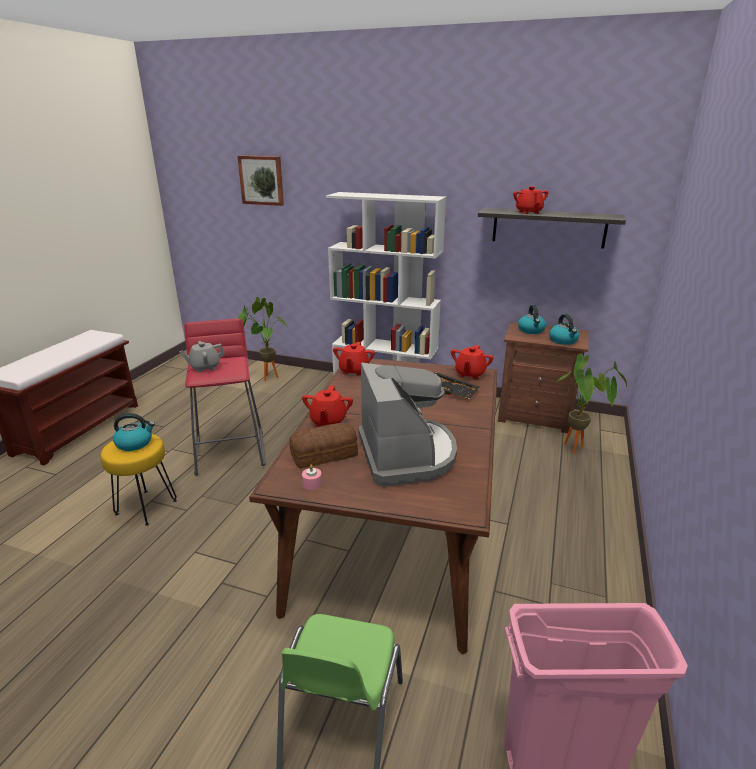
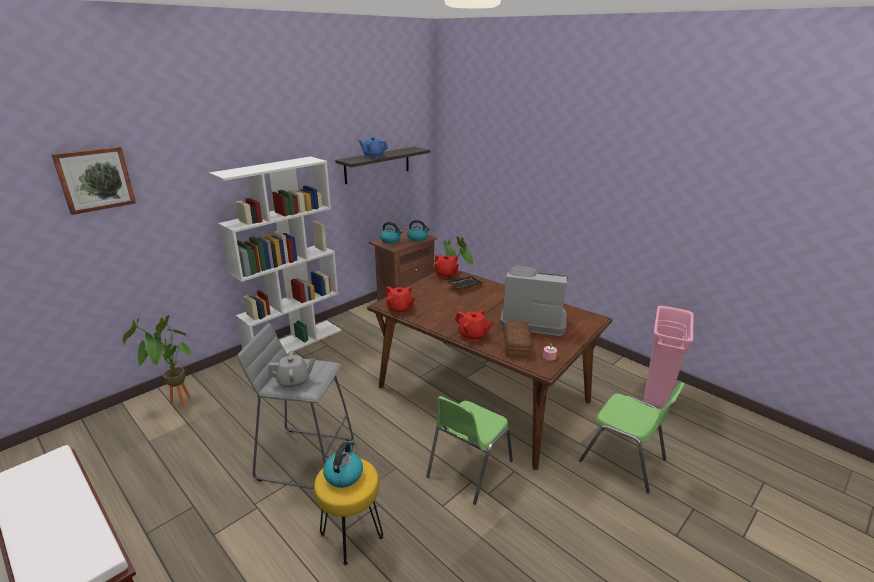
camera: 65 degrees left, 0 degrees up
(205, 367) = (293, 381): grey teapot -> grey teapot turned 105 degrees counterclockwise
(231, 451) = (305, 458): red stool -> grey stool
(254, 555) = (468, 469): none -> green chair
(528, 212) = (373, 156): red teapot -> blue teapot

